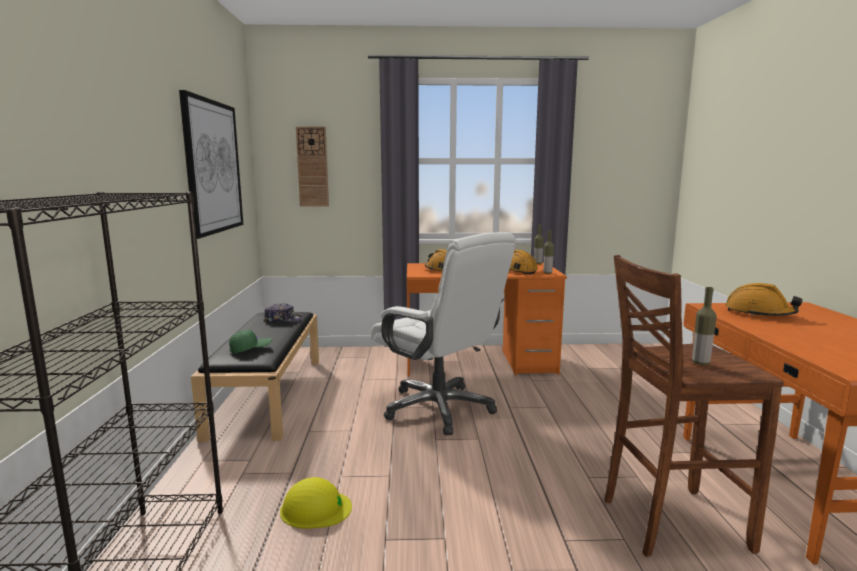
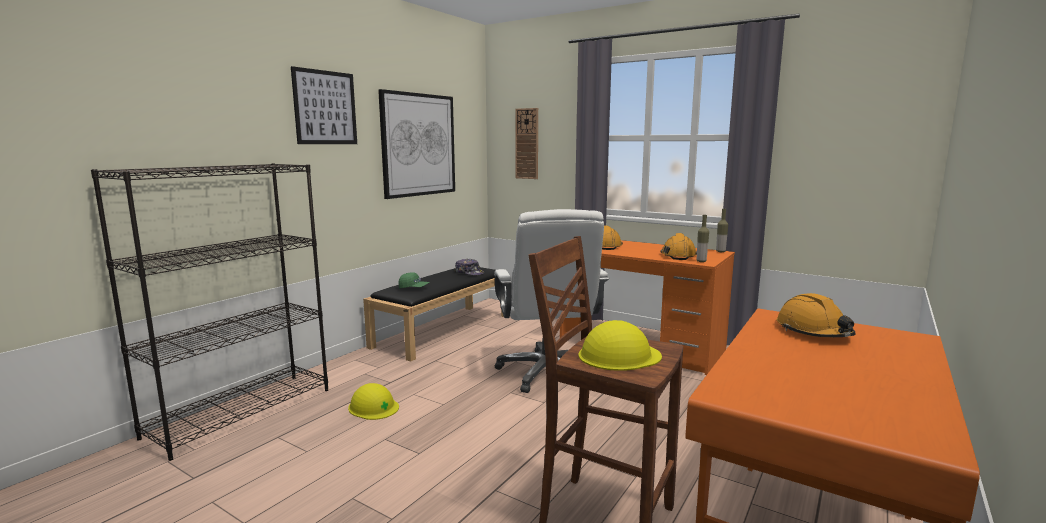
camera: 35 degrees right, 0 degrees up
(137, 110) = (325, 107): none -> picture
(700, 363) = (619, 355): bottle -> yellow hard hat

